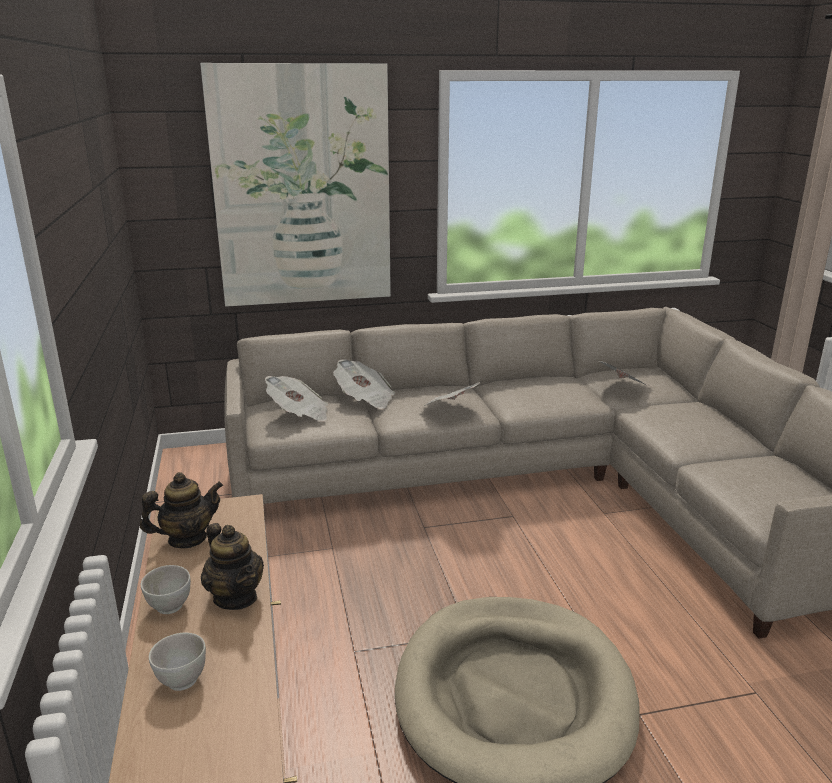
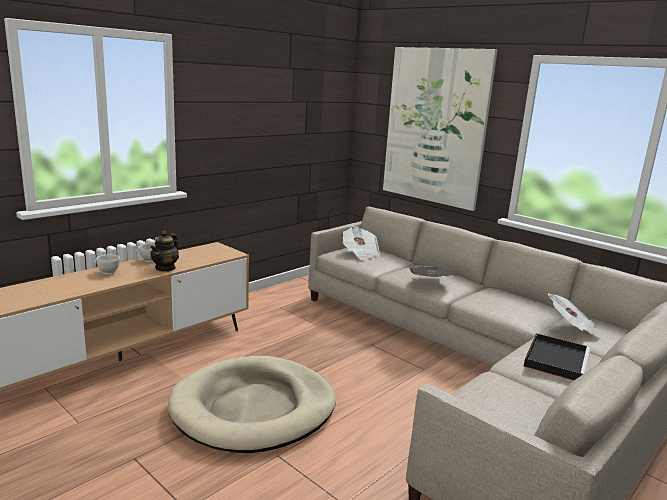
camera: 55 degrees right, 5 degrees down
(187, 539) = (198, 251): teapot -> none
(365, 399) = (404, 262): newspaper -> none
(686, 423) = (556, 359): none -> black tray

